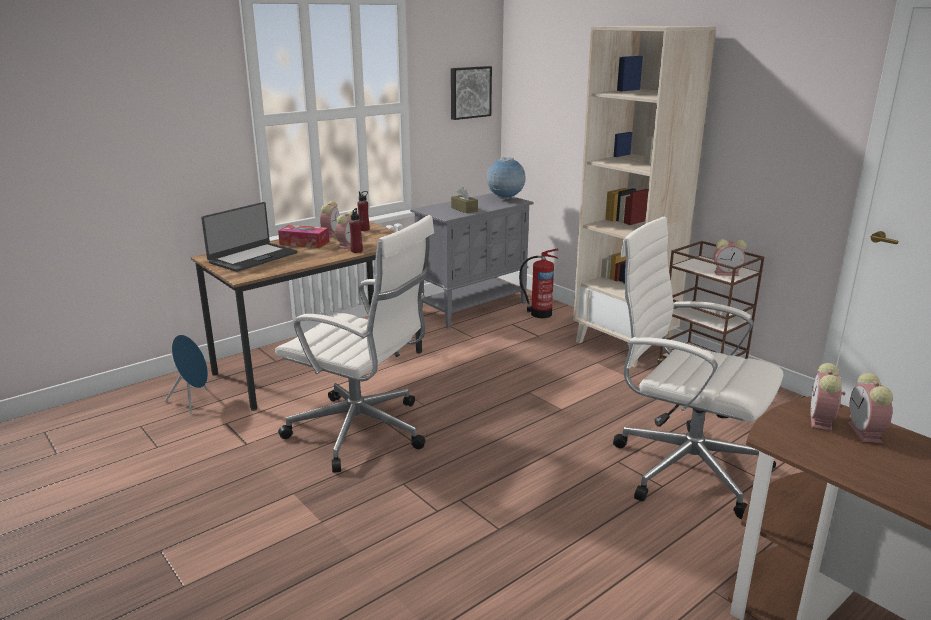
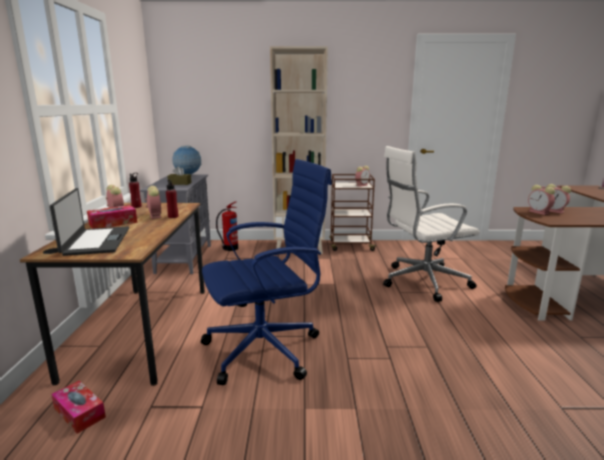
camera: 50 degrees left, 5 degrees down
(193, 401) = (79, 413): blue speaker -> tissue box
(362, 432) = (266, 349): white office chair -> blue office chair
(469, 92) = (140, 101): picture -> none

